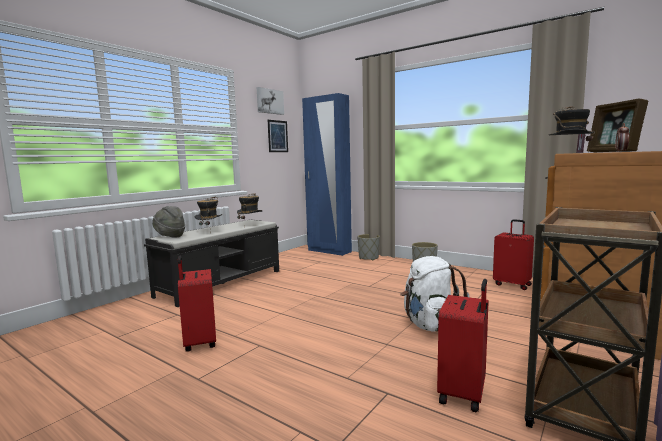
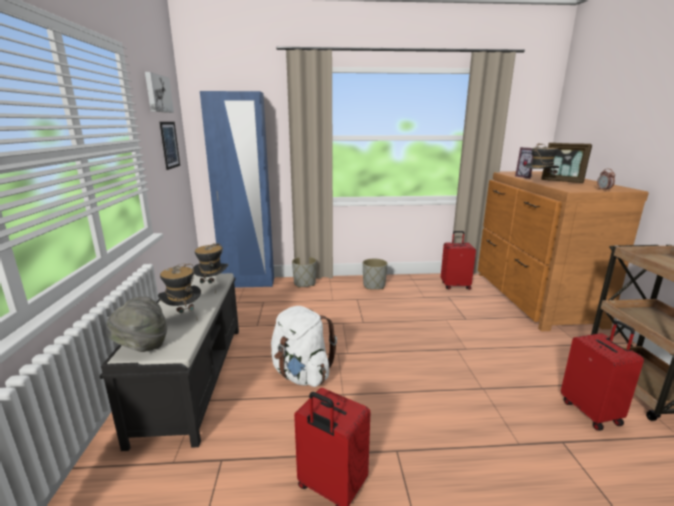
camera: 40 degrees left, 10 degrees up
(429, 325) = (474, 351): white backpack -> white backpack (301, 374)

